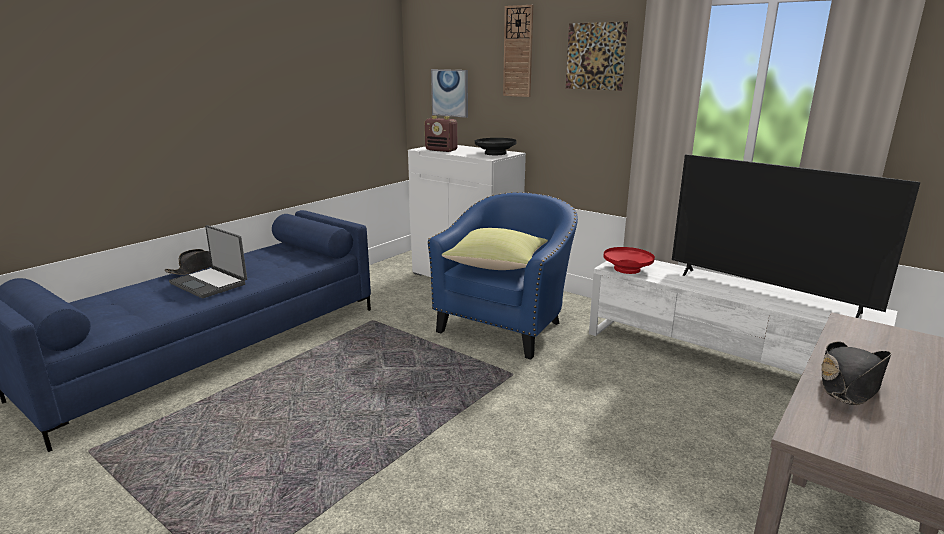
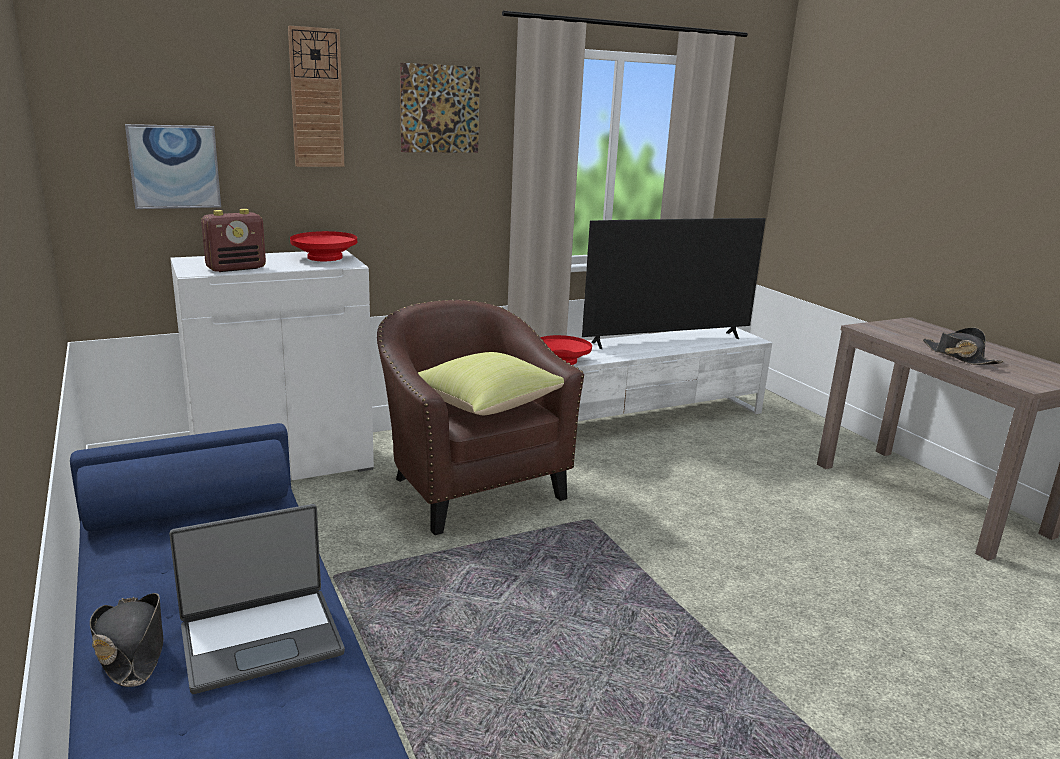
camera: 65 degrees left, 0 degrees up
(495, 153) = (324, 258): black bowl -> red bowl
(506, 326) = (469, 486): blue armchair -> brown armchair

